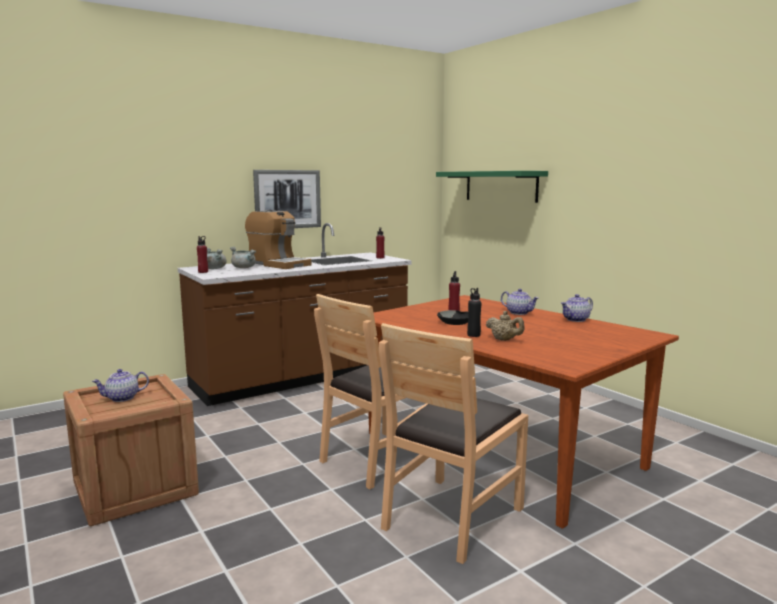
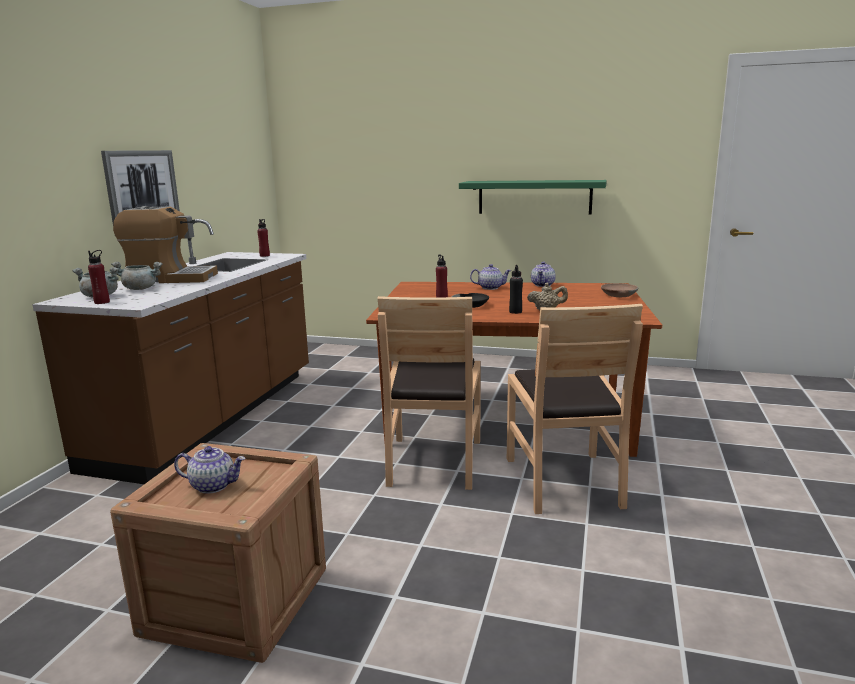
camera: 40 degrees left, 5 degrees up
(122, 398) = (213, 485): teapot -> teapot turned 105 degrees counterclockwise
(500, 186) = (363, 164): green shelf -> green shelf (534, 197)
(622, 343) = (618, 295): none -> brown bowl

